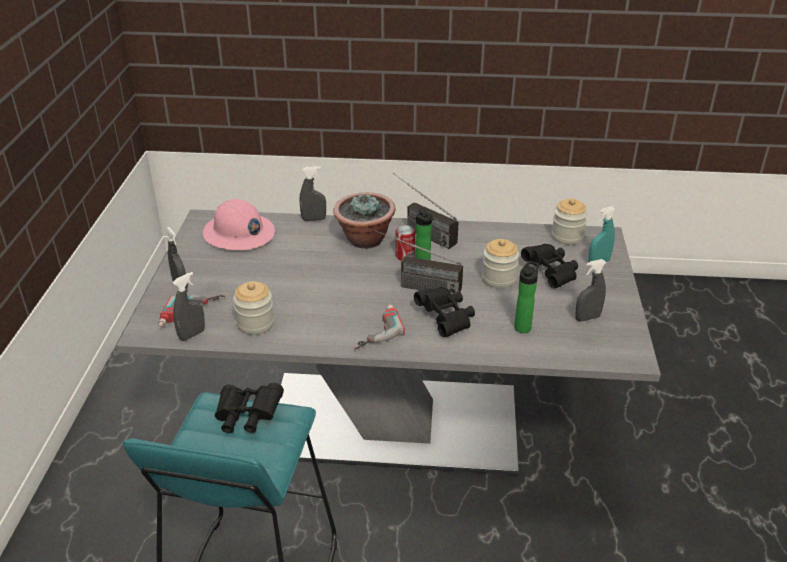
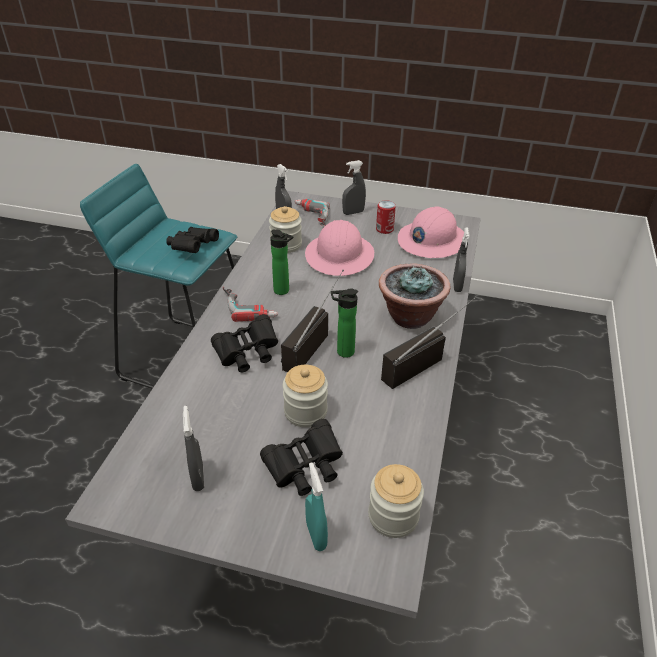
camera: 100 degrees right, 5 degrees up
(273, 285) = (340, 256): none -> pink hard hat
(405, 256) = (372, 342): can -> can (384, 229)
(523, 326) = (209, 412): bottle -> bottle (283, 291)

